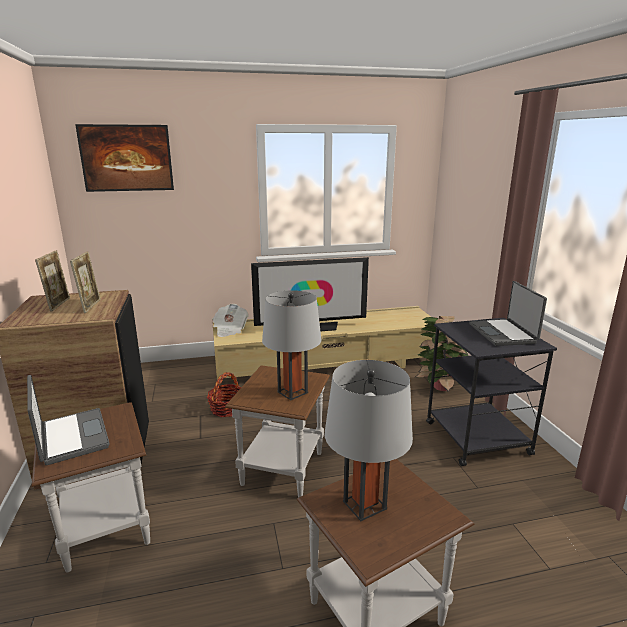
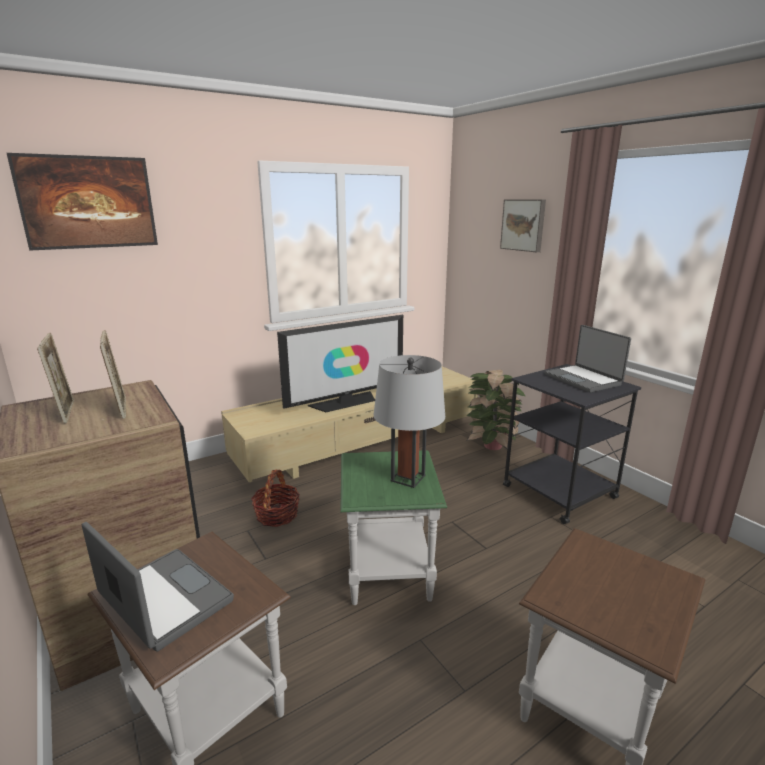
camera: 20 degrees left, 0 degrees up
(230, 330) = (250, 417): newspaper -> none
(282, 469) = (389, 572): brown side table -> green side table
(364, 505) = (596, 589): grey table lamp -> none
(489, 181) = (523, 225): none -> picture

